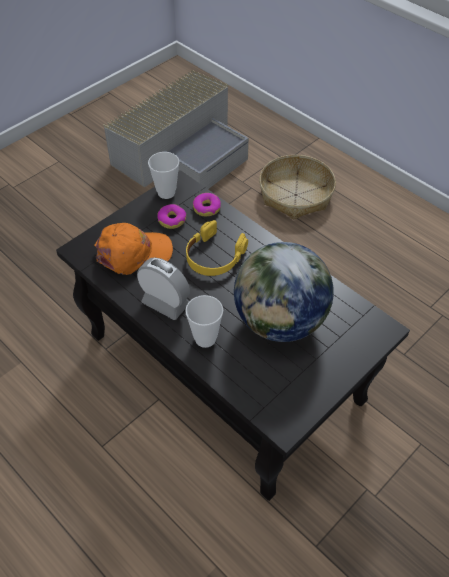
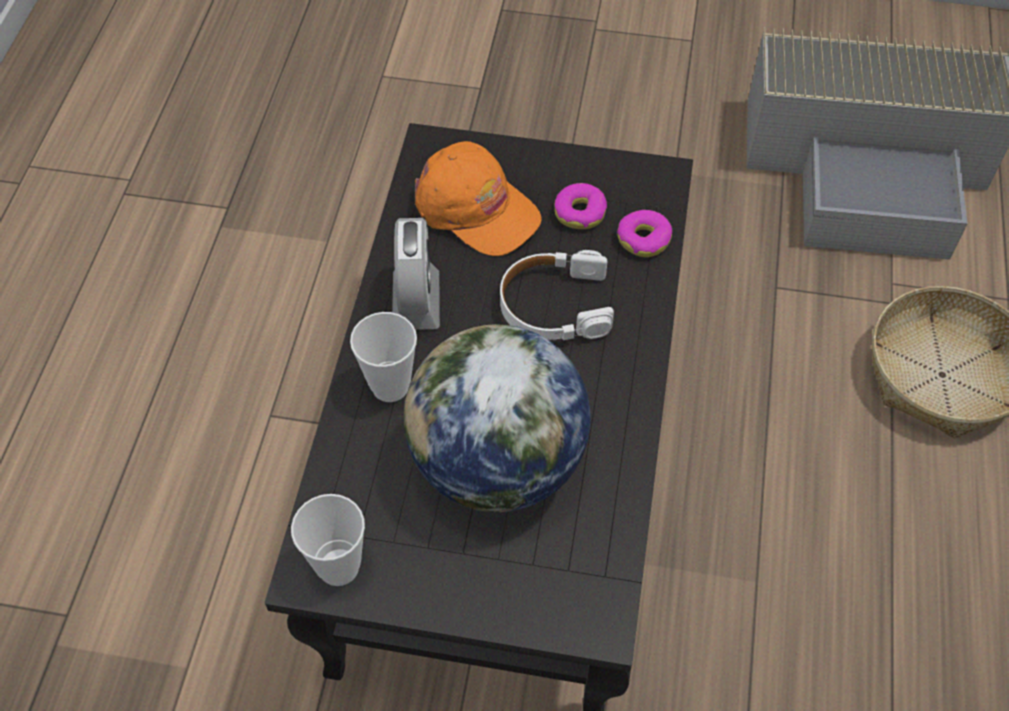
camera: 55 degrees right, 5 degrees up
(166, 192) = (628, 172): cup -> cup (338, 567)
(214, 256) = (554, 305): yellow headphones -> white headphones

